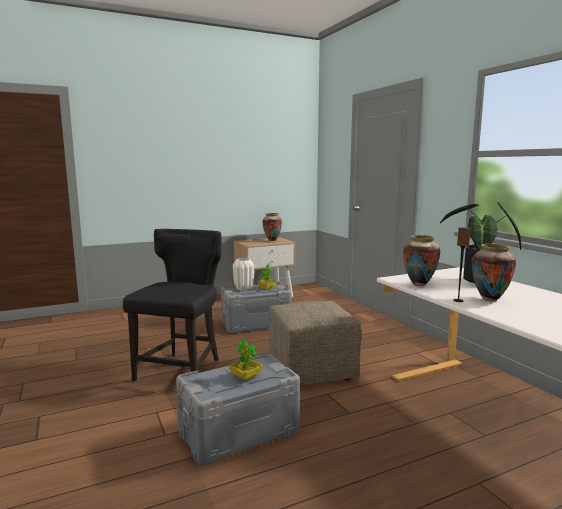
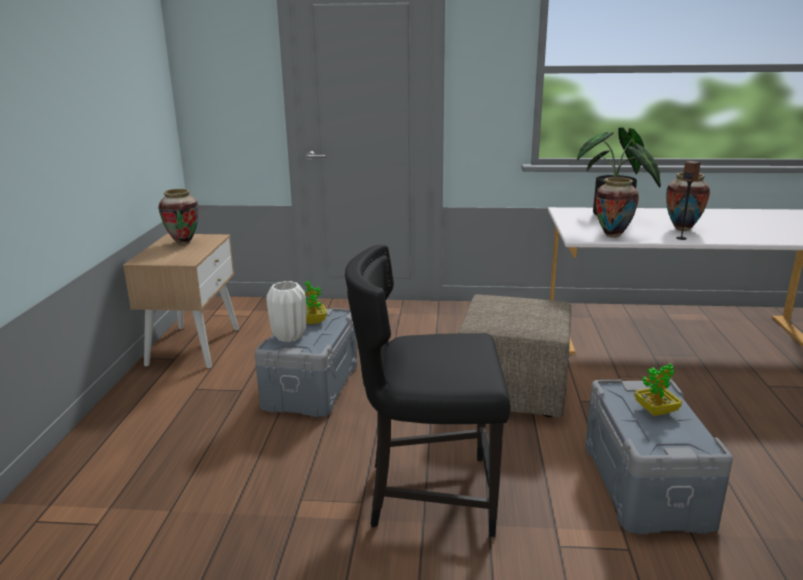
camera: 60 degrees left, 10 degrees up
(181, 370) = (428, 494): black chair -> black chair turned 45 degrees counterclockwise

